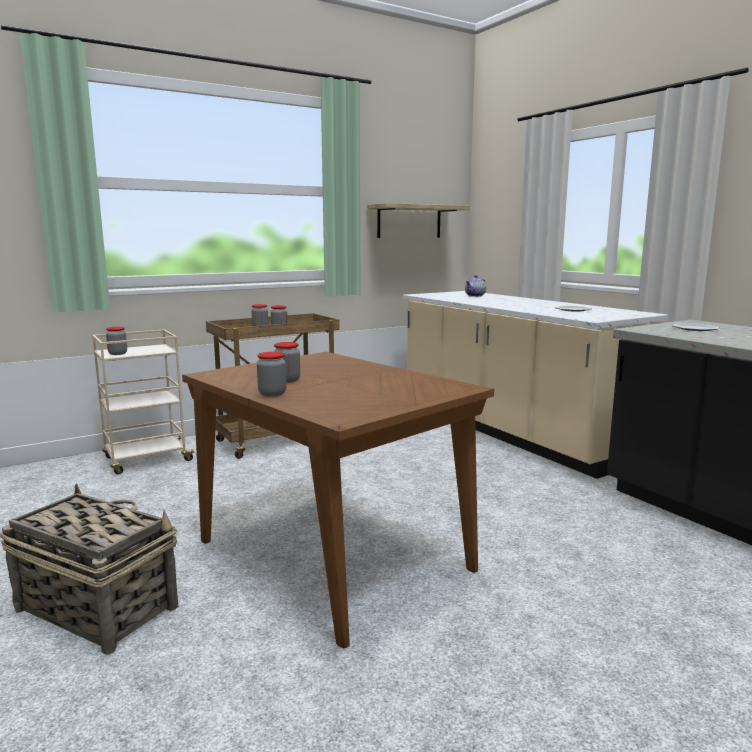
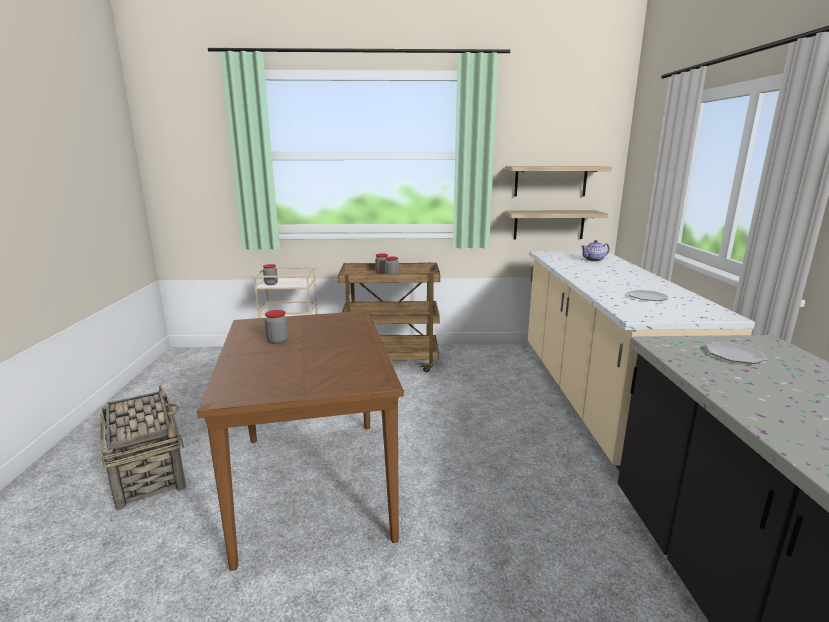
camera: 30 degrees right, 5 degrees up
(272, 393) = (240, 354): jar -> none
(410, 268) = (549, 224): none -> shelf

